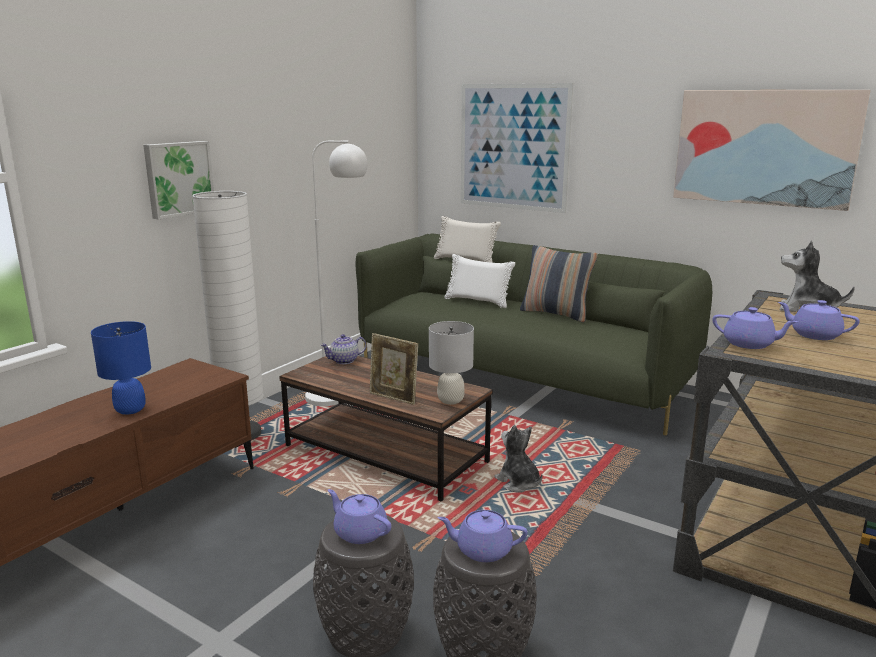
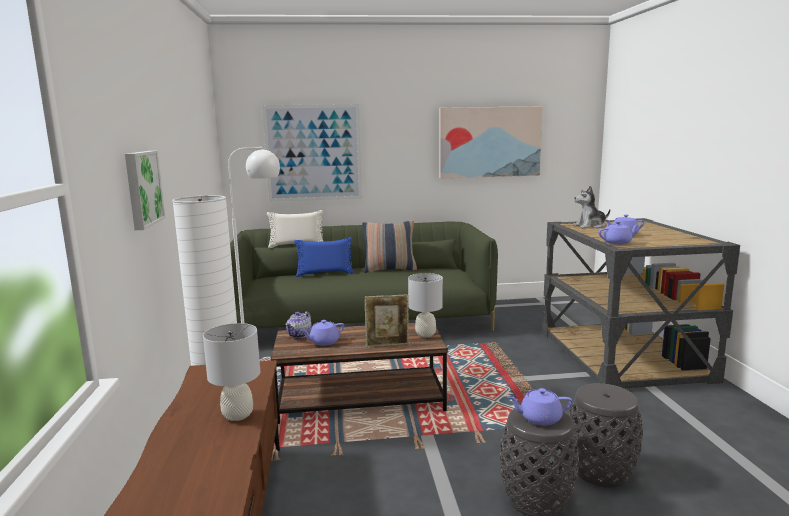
camera: 40 degrees left, 5 degrees down
(131, 411) = (239, 416): blue table lamp -> grey table lamp
(478, 302) = (324, 274): white pillow -> blue pillow
(482, 550) = (608, 397): purple teapot -> purple teapot (323, 342)
(518, 483) = (468, 383): plush toy -> none

